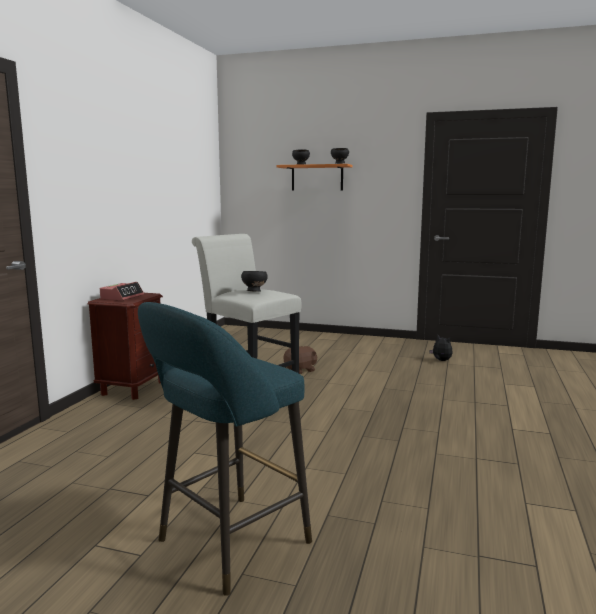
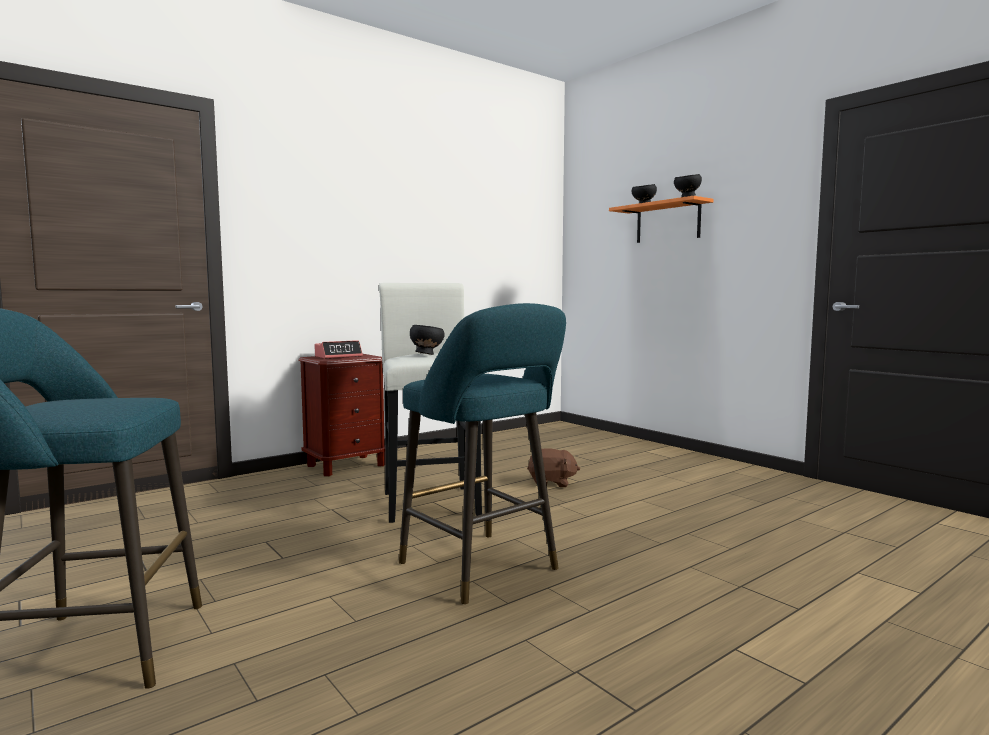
camera: 35 degrees right, 5 degrees down
(356, 428) = (483, 569): none -> turquoise stool
(441, 360) = (792, 512): plush toy -> none

